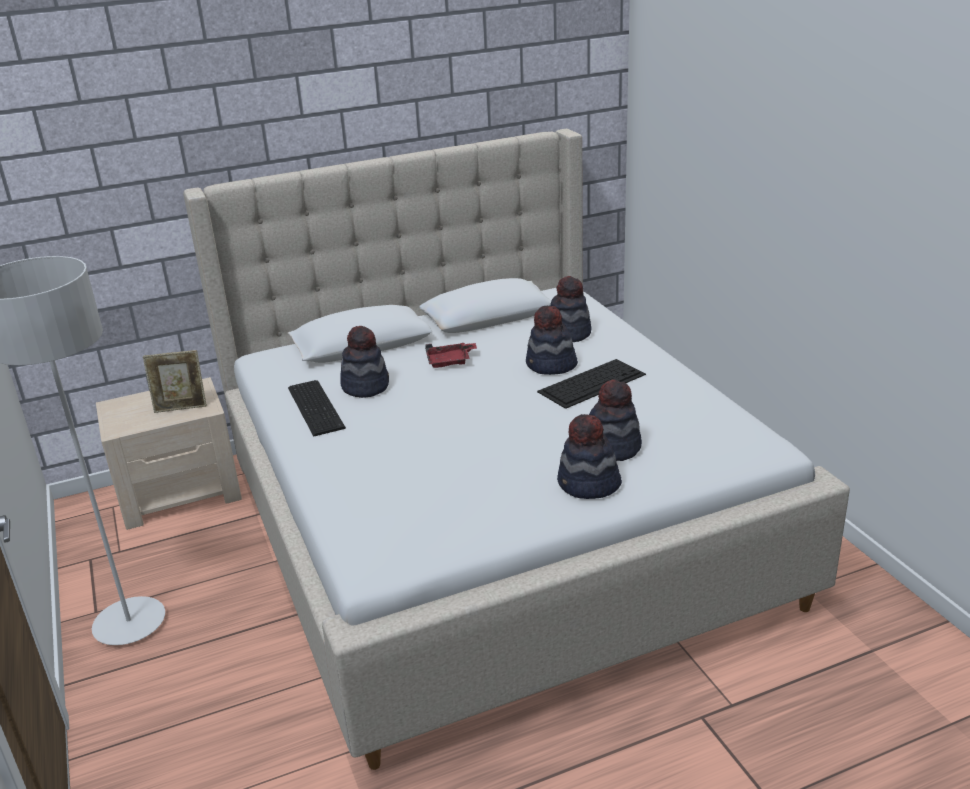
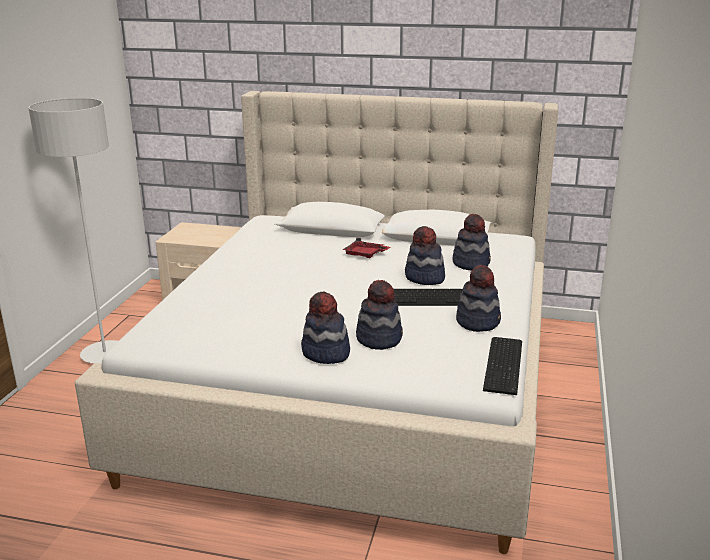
camera: 35 degrees right, 5 degrees down
(181, 408) = (214, 238): picture frame -> none
(317, 406) = (250, 252): keyboard -> keyboard (505, 364)
(365, 386) = (293, 251): hat -> hat (478, 322)

